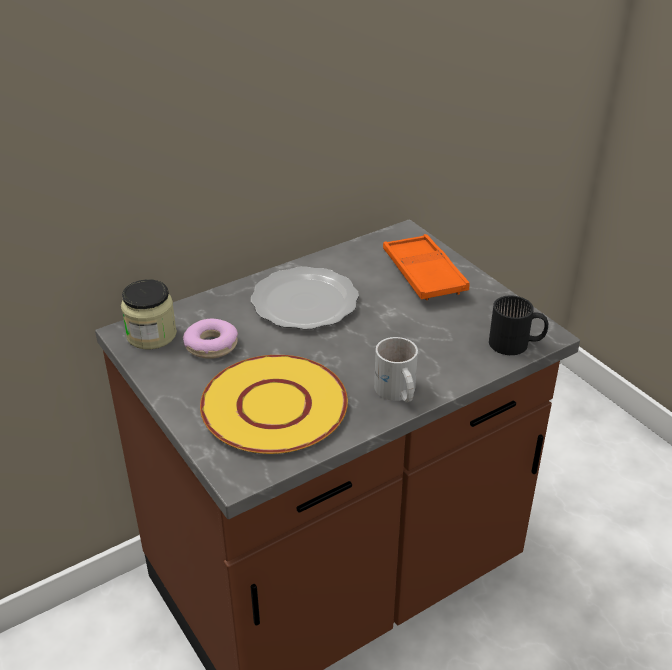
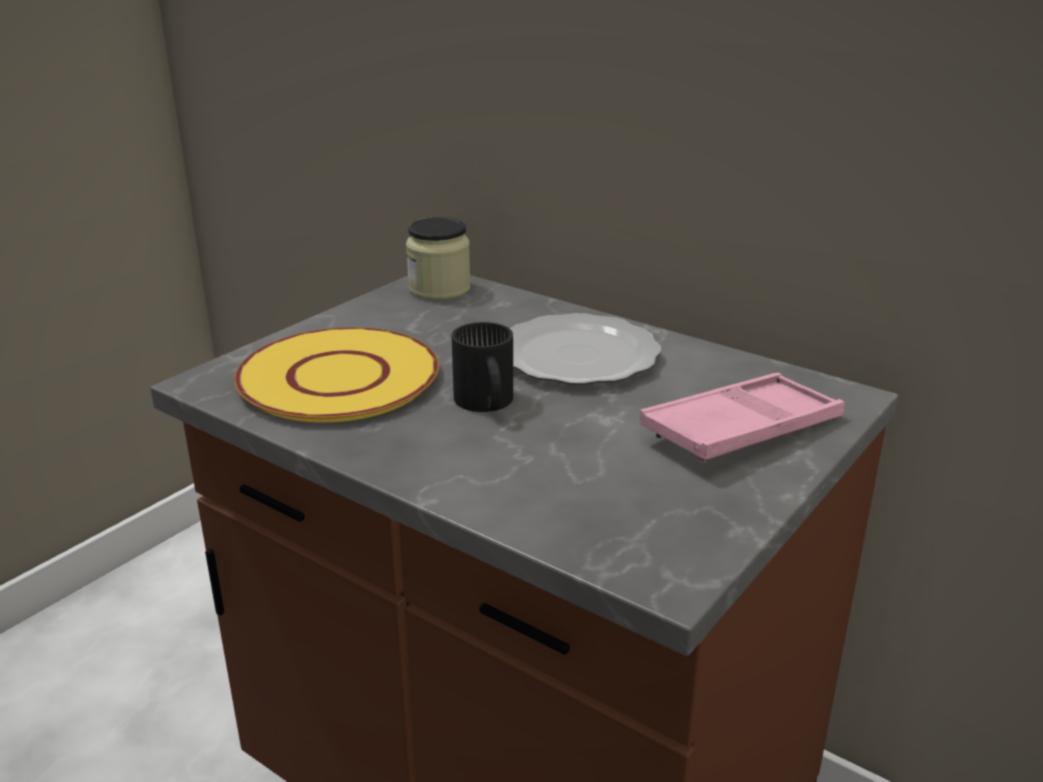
camera: 70 degrees right, 10 degrees down
(211, 345) = (440, 321): donut -> none
(396, 392) = (408, 455): white mug -> none
(423, 274) = (742, 429): orange tray -> pink tray
(516, 344) = (609, 549): black mug -> black mug (484, 403)

